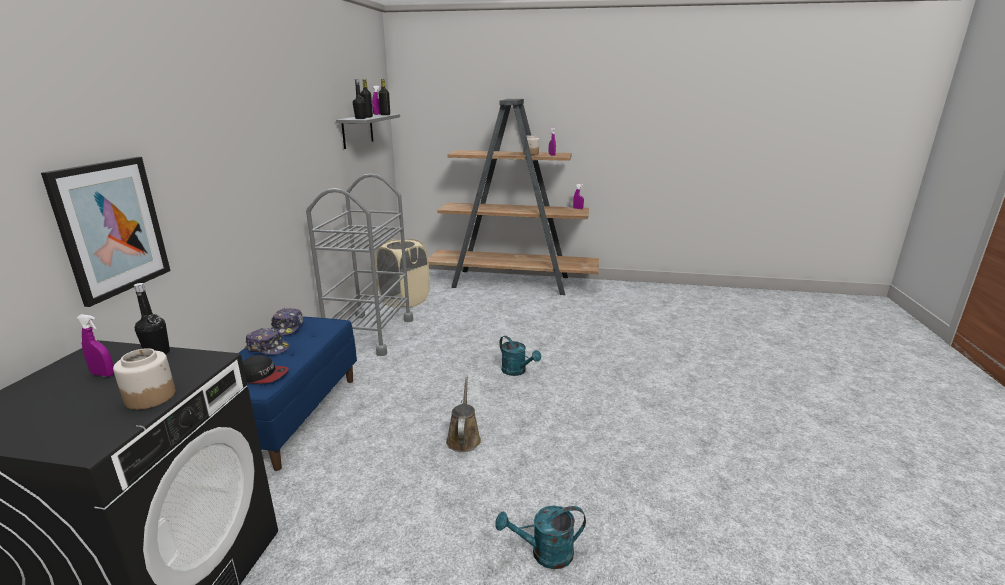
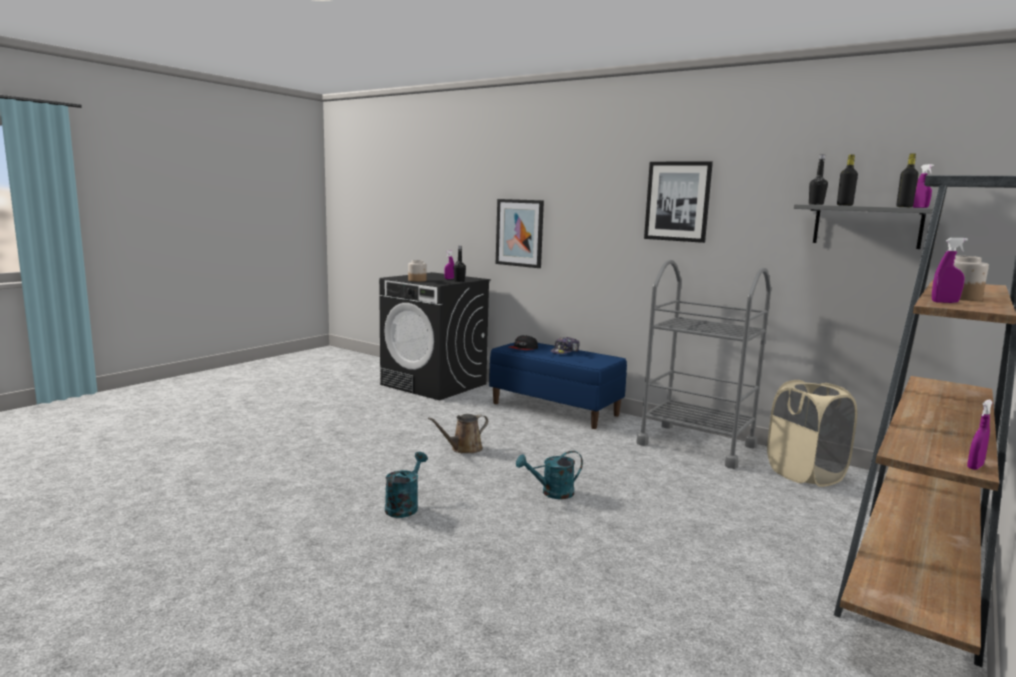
camera: 115 degrees right, 10 degrees down
(276, 129) = (677, 201): none -> picture
(288, 327) = (598, 356): cap -> none
(463, 438) = (464, 449): brown watering can -> brown watering can turned 120 degrees clockwise
(544, 553) = (325, 446): turquoise watering can -> turquoise watering can (404, 506)

